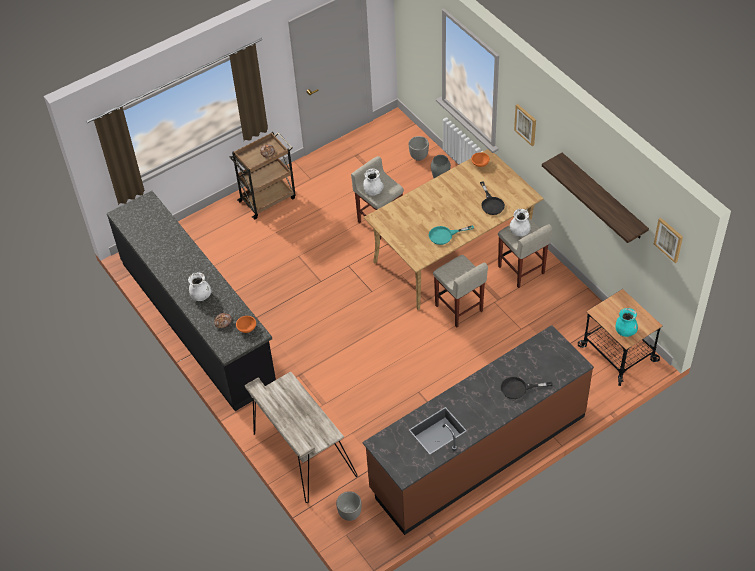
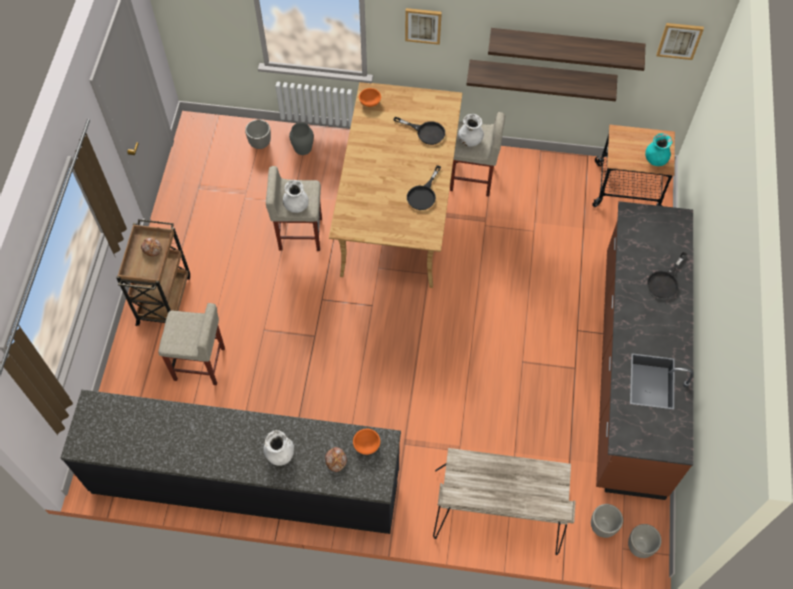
camera: 50 degrees left, 10 degrees up
(356, 543) = (639, 547): none -> planter
(445, 235) = (423, 194): turquoise frying pan -> black frying pan
(459, 309) = (464, 256): beige stool -> beige stool (200, 364)
(589, 215) = (541, 75): none -> shelf

